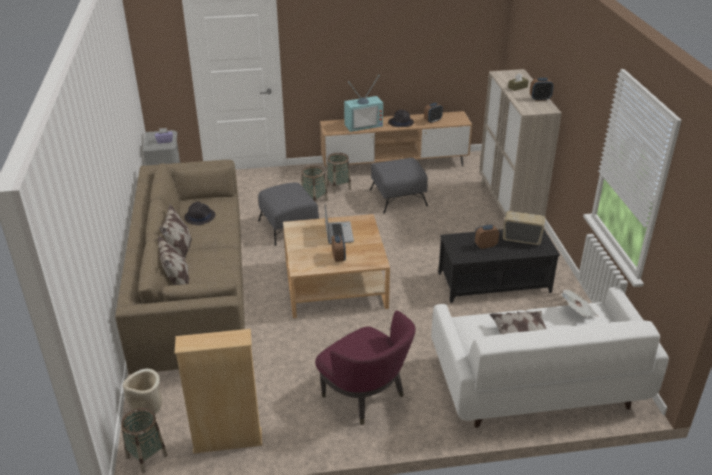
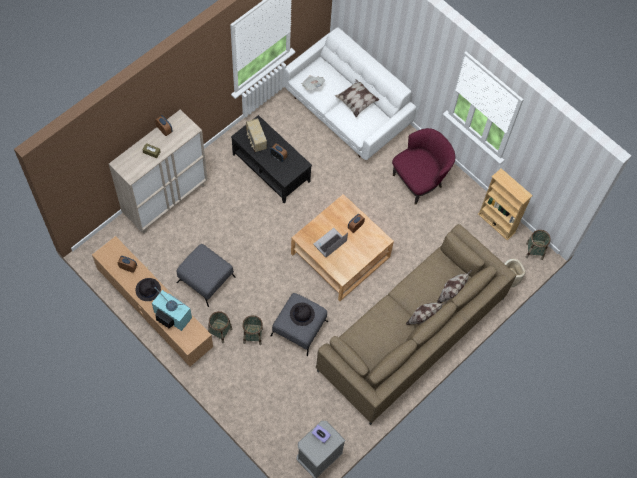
camera: 130 degrees left, 30 degrees up
(200, 216) = (379, 340): black hat -> black hat (302, 314)
(366, 397) = (419, 181): purple armchair -> purple armchair turned 45 degrees clockwise

